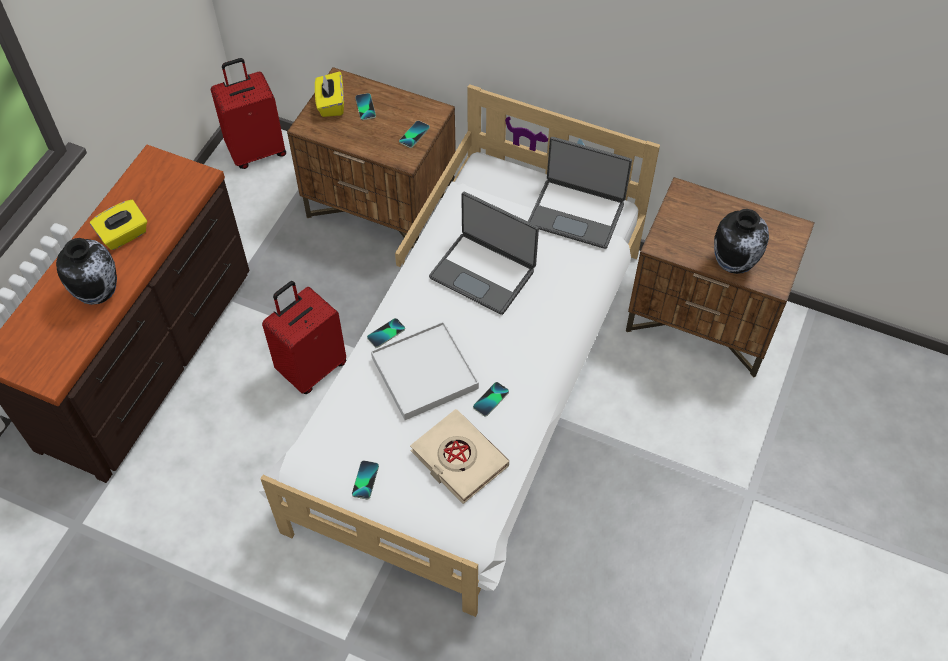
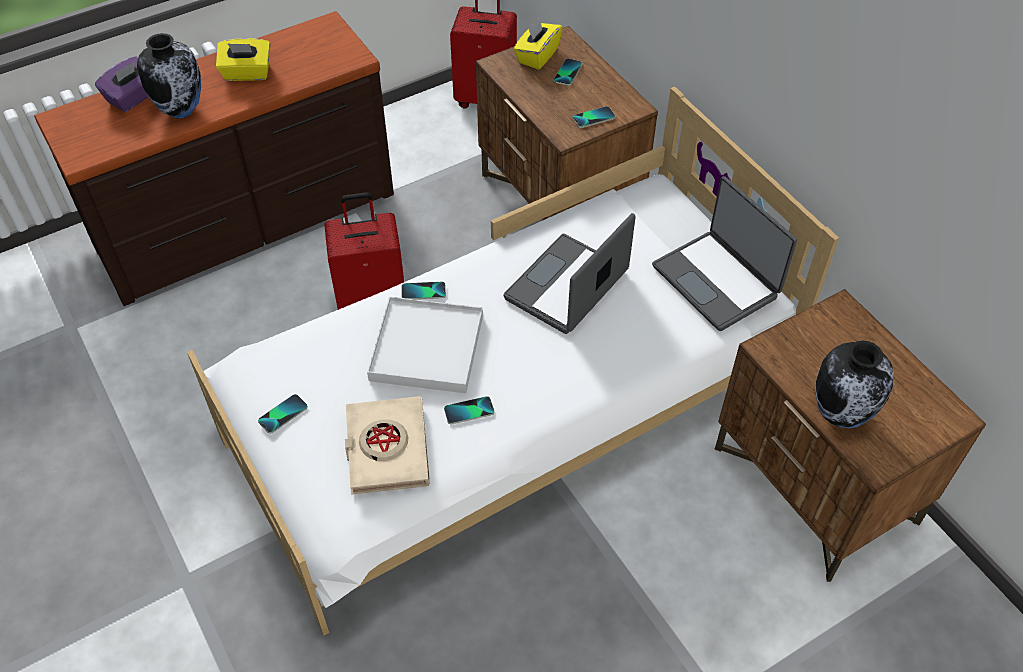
camera: 35 degrees right, 5 degrees down
(46, 305) = (133, 97): none -> purple tissue box
(483, 273) = (568, 287): laptop -> laptop turned 60 degrees clockwise

